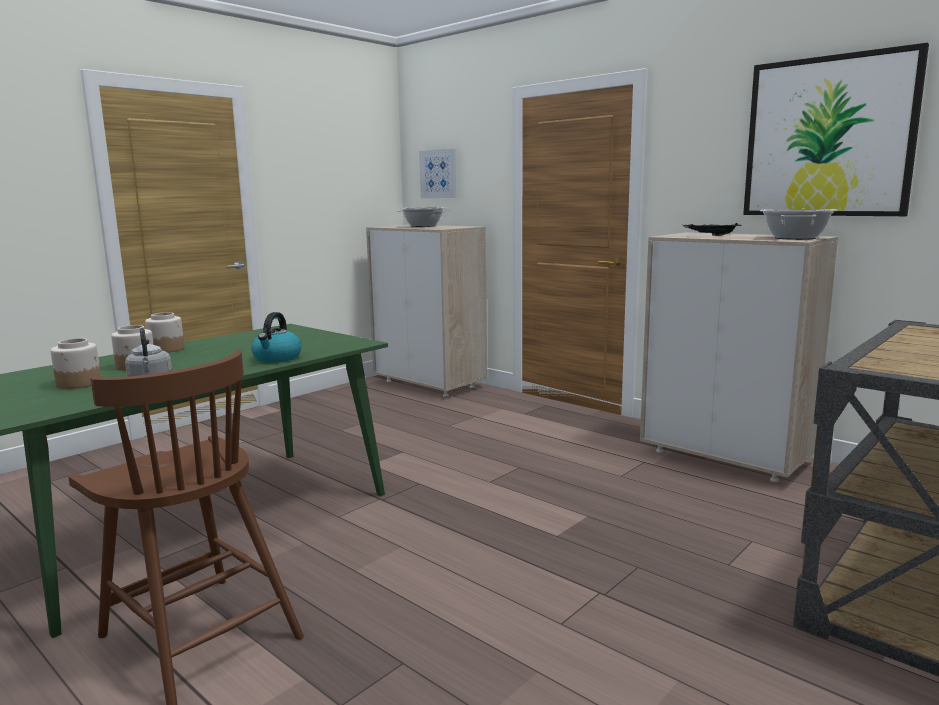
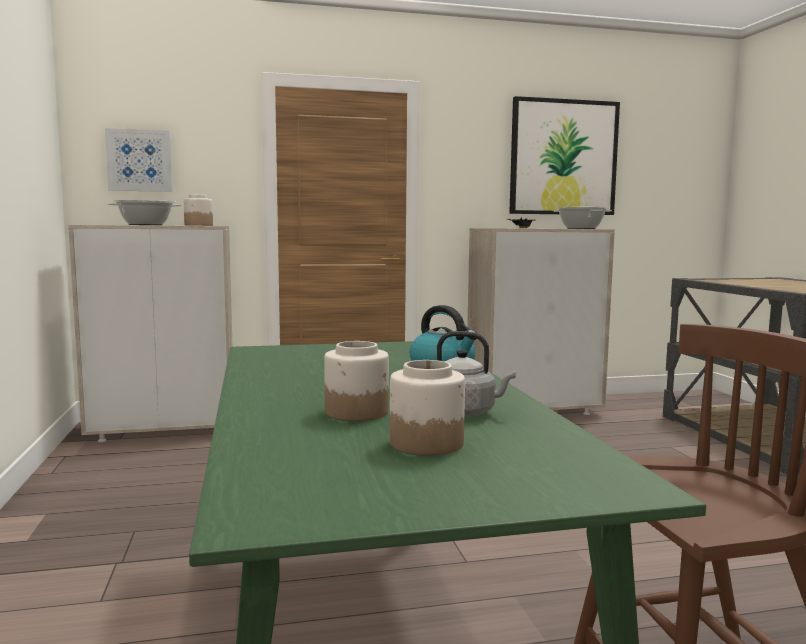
camera: 55 degrees left, 5 degrees down
(166, 349) = (262, 393): jar -> jar (198, 225)

